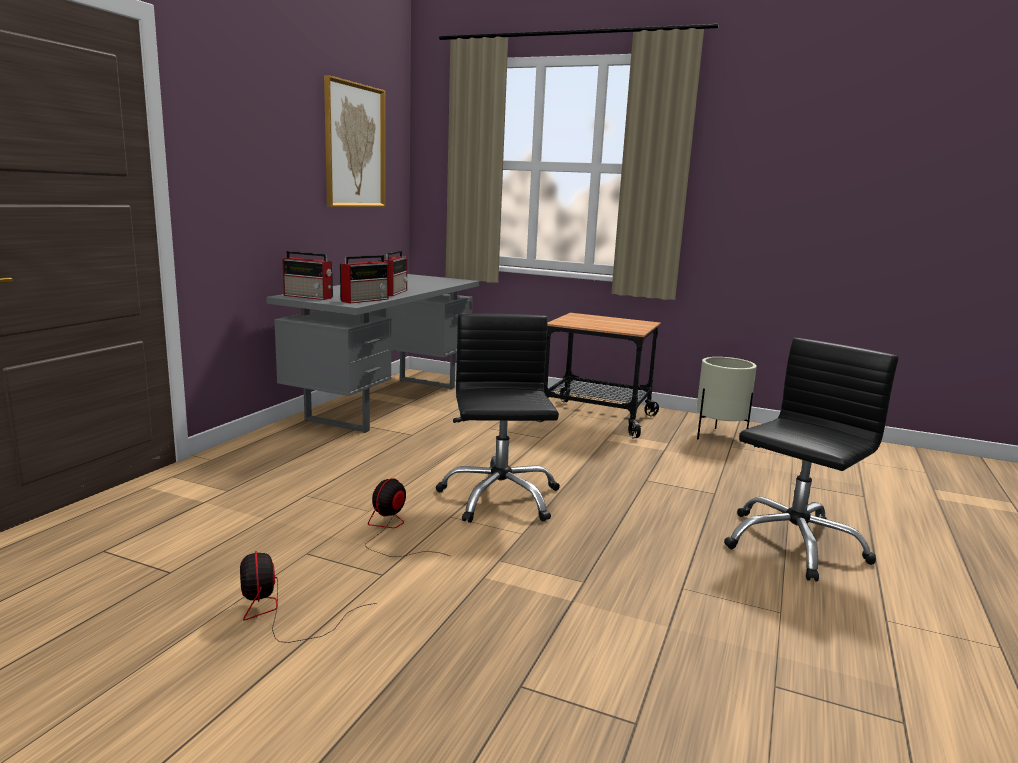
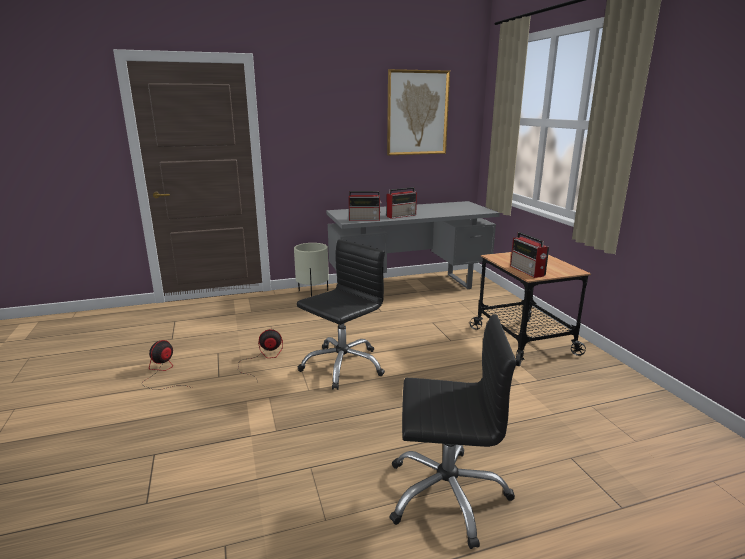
camera: 50 degrees right, 5 degrees up
(309, 297) = (345, 213): radio -> radio (527, 271)
(719, 437) = (600, 394): beige planter -> beige planter (313, 294)

